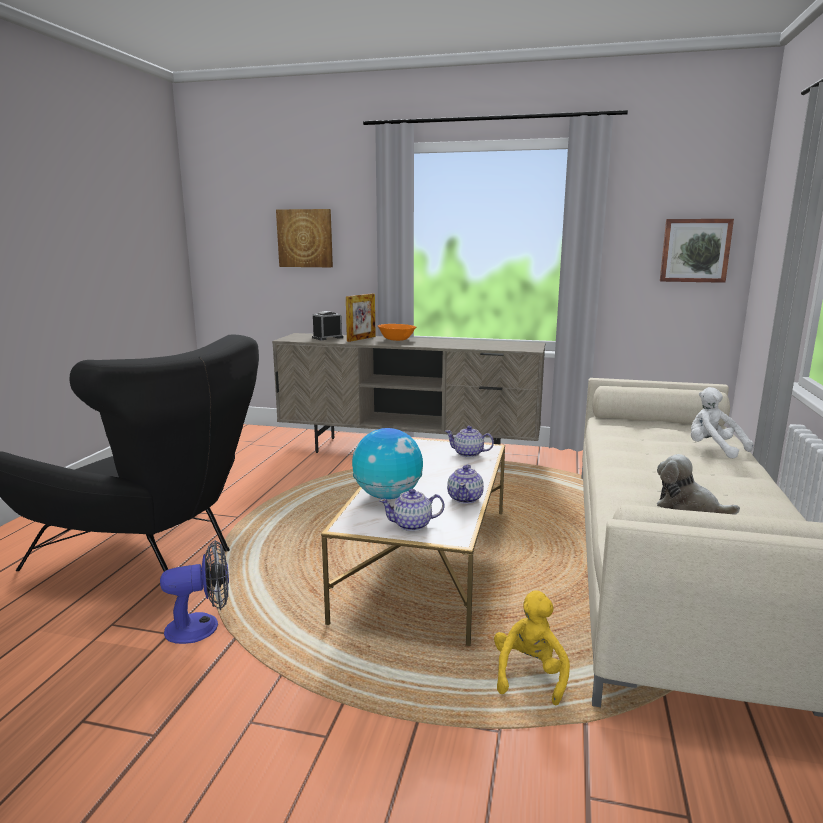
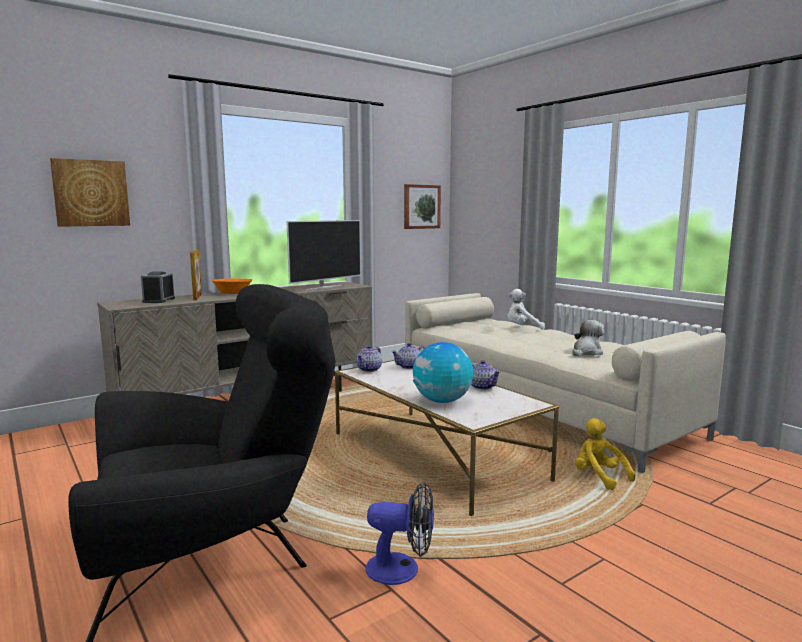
camera: 50 degrees left, 5 degrees down
(202, 626) = (402, 569): fan -> fan turned 75 degrees clockwise
(412, 525) = (502, 407): teapot -> teapot (369, 369)
(491, 346) = (324, 287): none -> television
(688, 507) = (586, 352): plush toy -> plush toy turned 150 degrees clockwise

